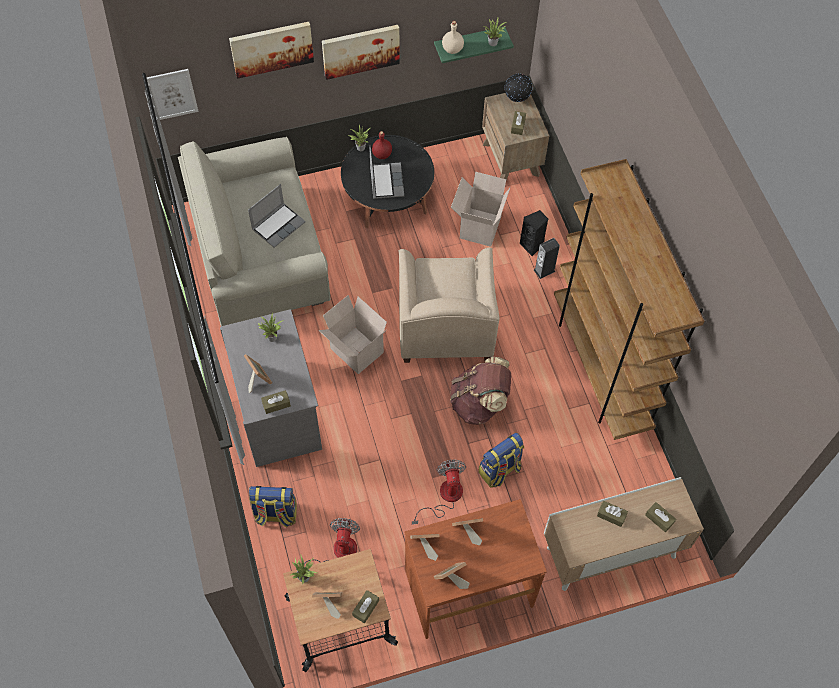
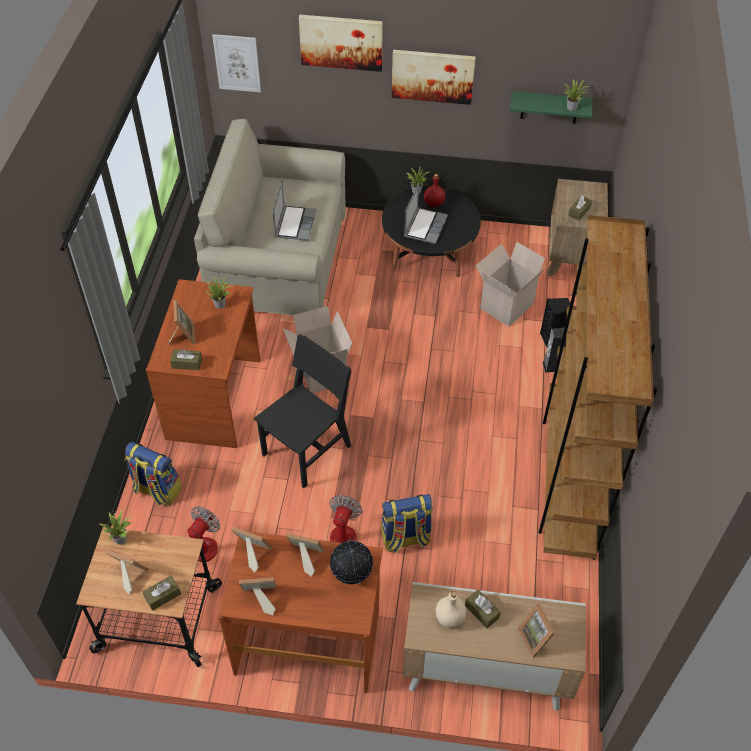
camera: 25 degrees right, 10 degrees down
(278, 225) = (294, 224): laptop -> laptop turned 60 degrees counterclockwise
(278, 412) = (215, 399): grey desk -> brown desk
(382, 427) = (307, 450): none -> black chair
(444, 324) = (423, 379): beige armchair -> none
(453, 49) = (527, 102): beige bottle -> beige bottle (450, 618)
(479, 403) = (418, 465): brown backpack -> none
(516, 99) = (590, 189): globe -> globe (351, 575)
(659, 519) = (536, 638): brown tissue box -> picture frame

